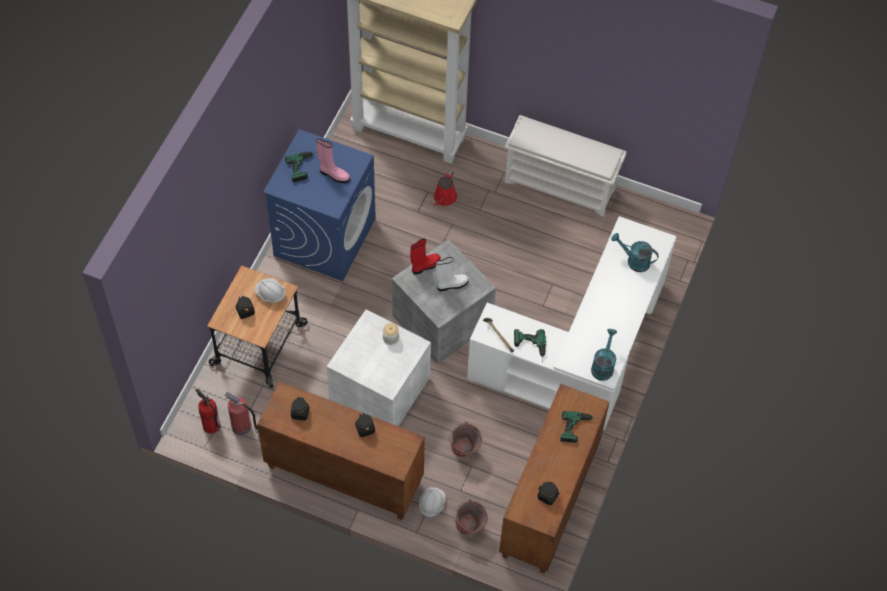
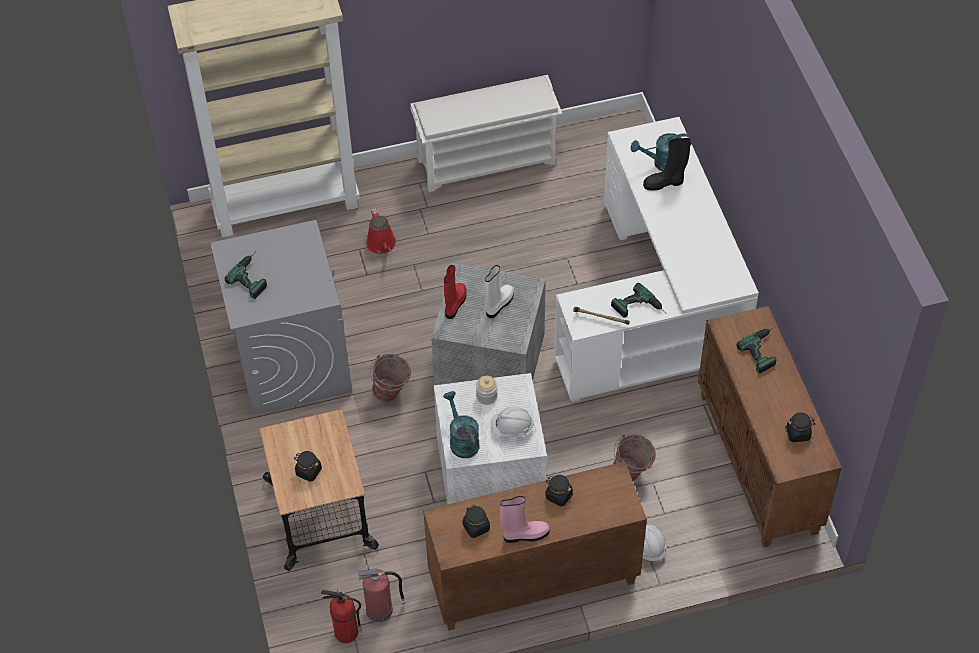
camera: 35 degrees left, 5 degrees down
(270, 294) = (319, 436): white hard hat -> white hard hat (511, 429)
(324, 236) = (291, 361): blue washing machine -> grey washing machine
(333, 174) = (292, 264): pink boot -> pink boot (524, 535)
(469, 529) = (707, 544): bucket -> bucket (392, 393)
(603, 365) = (727, 278): turquoise watering can -> turquoise watering can (462, 440)
(623, 275) = (664, 183): none -> black boot

